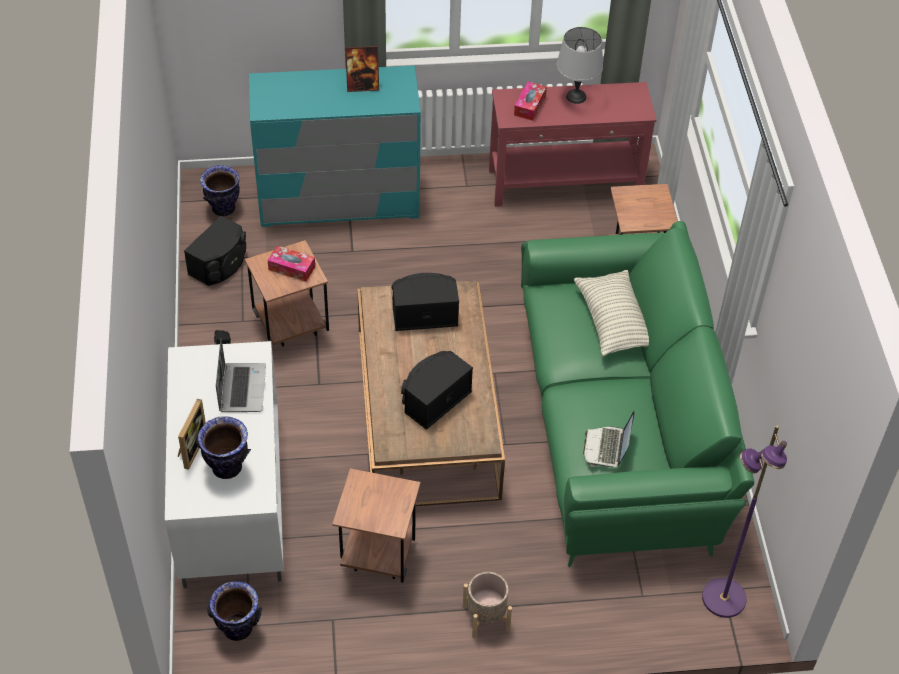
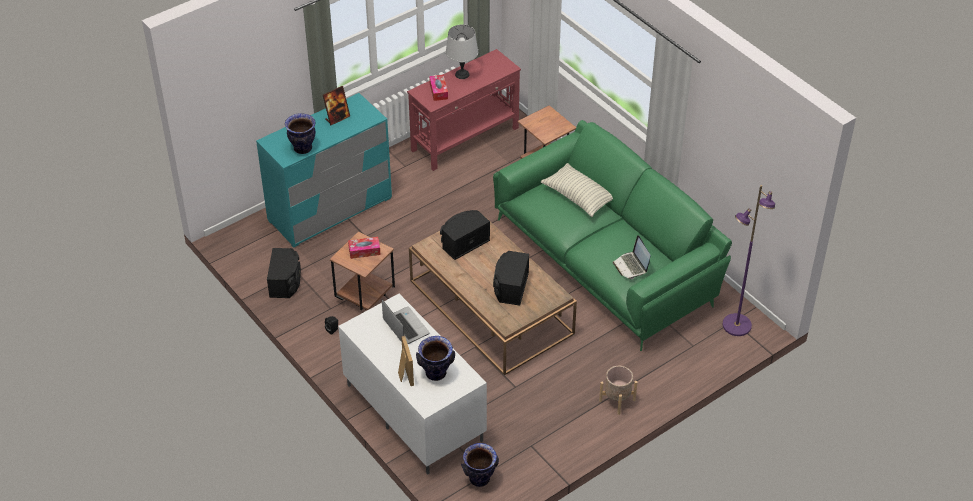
camera: 30 degrees left, 5 degrees down
(223, 208) = (257, 247): vase -> vase (302, 148)
(379, 555) = (528, 398): brown side table -> none

